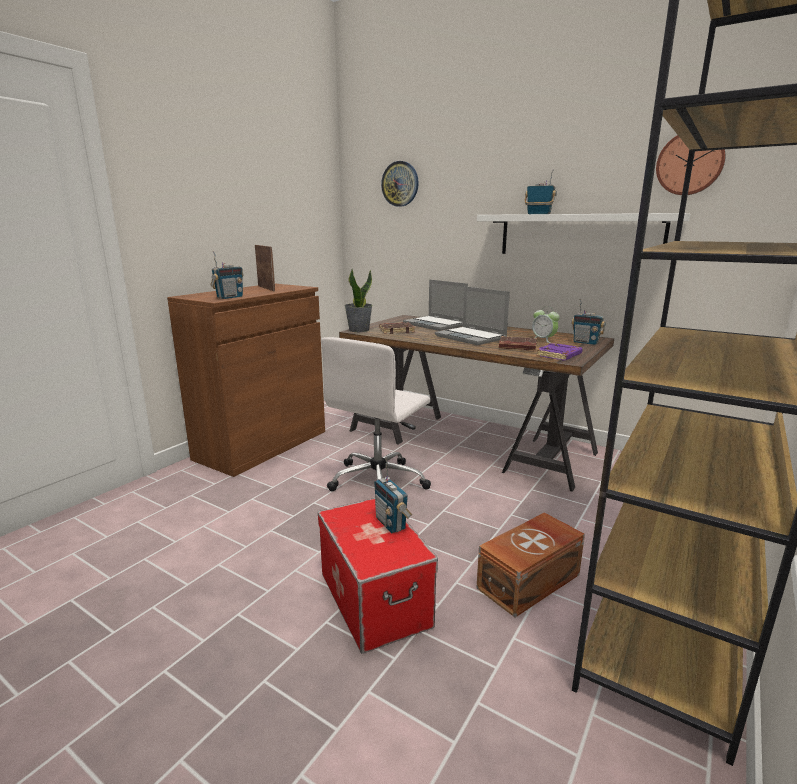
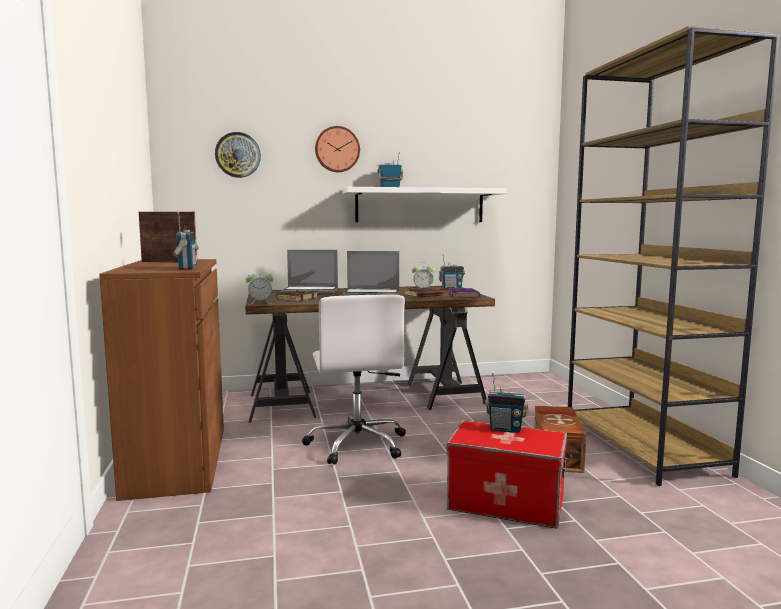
camera: 45 degrees left, 10 degrees down
(358, 330) = (260, 303): potted plant -> alarm clock
(690, 163) = (489, 155): wall clock -> wall clock (337, 149)

